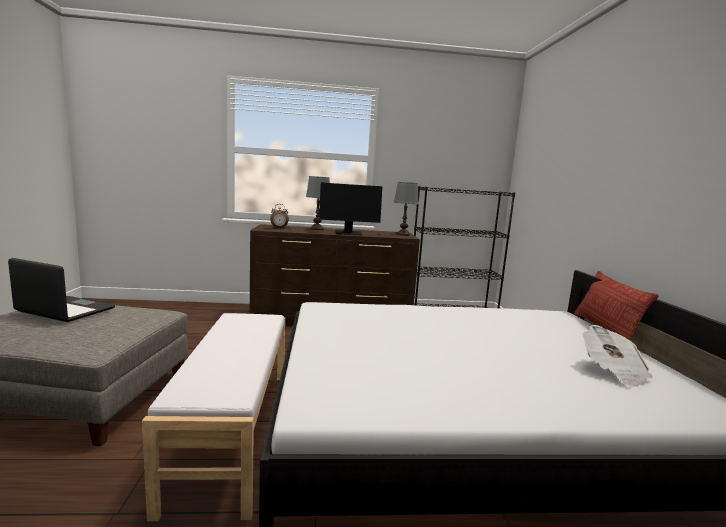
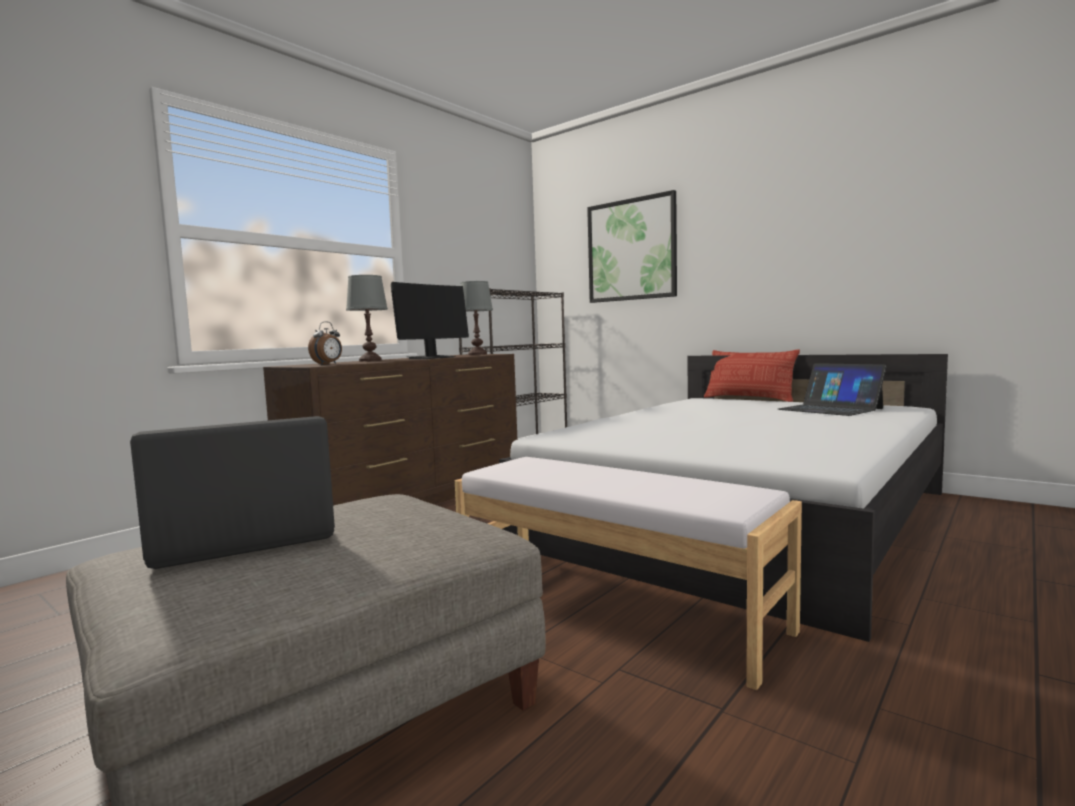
camera: 45 degrees left, 5 degrees down
(564, 160) = (631, 250): none -> picture
(613, 371) = (830, 409): newspaper -> laptop

